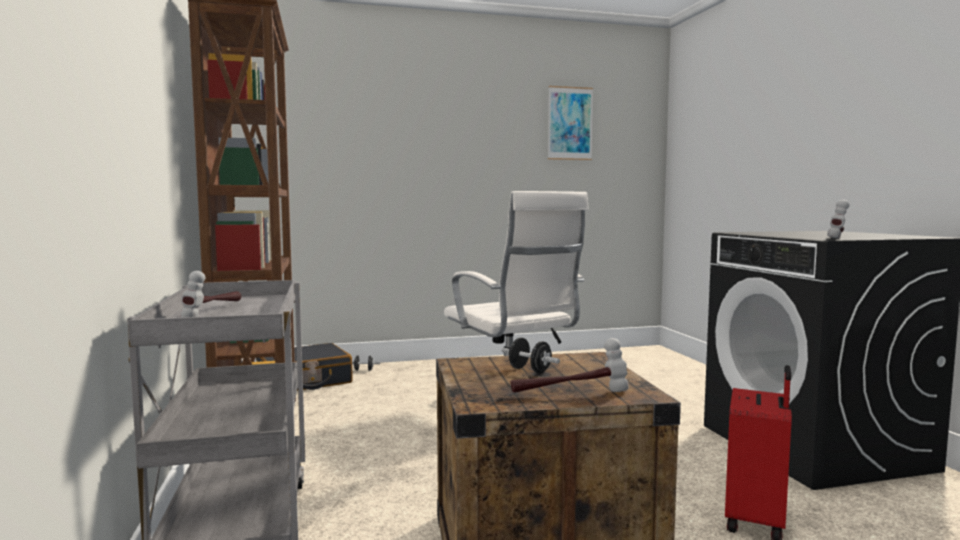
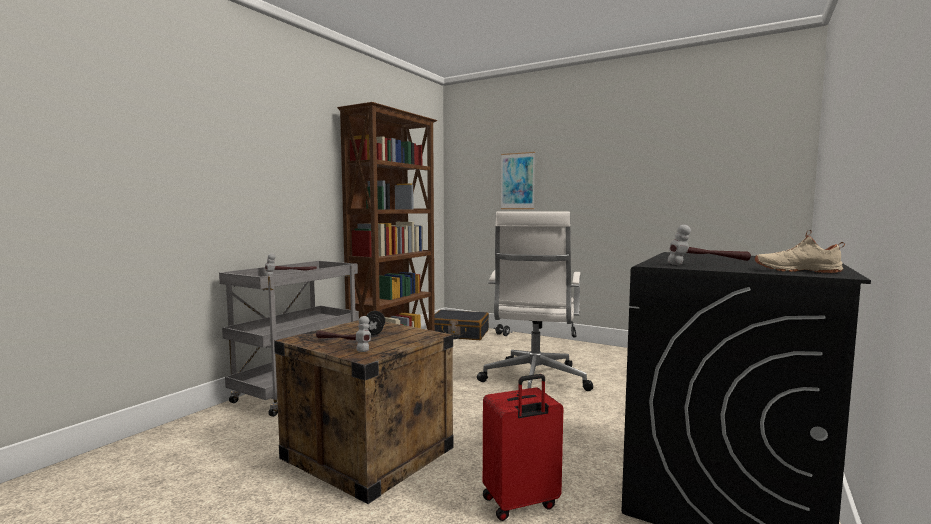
camera: 45 degrees right, 0 degrees up
(570, 123) = (691, 143): picture -> picture (517, 181)
(904, 236) = (796, 270): none -> beige shoe

